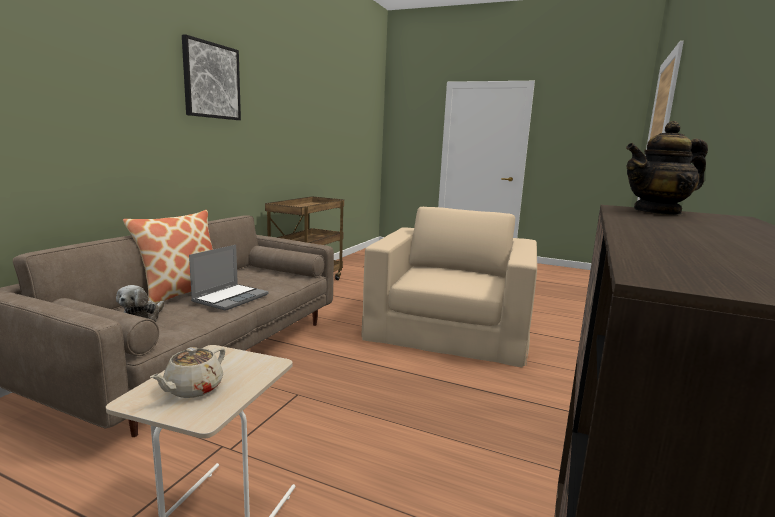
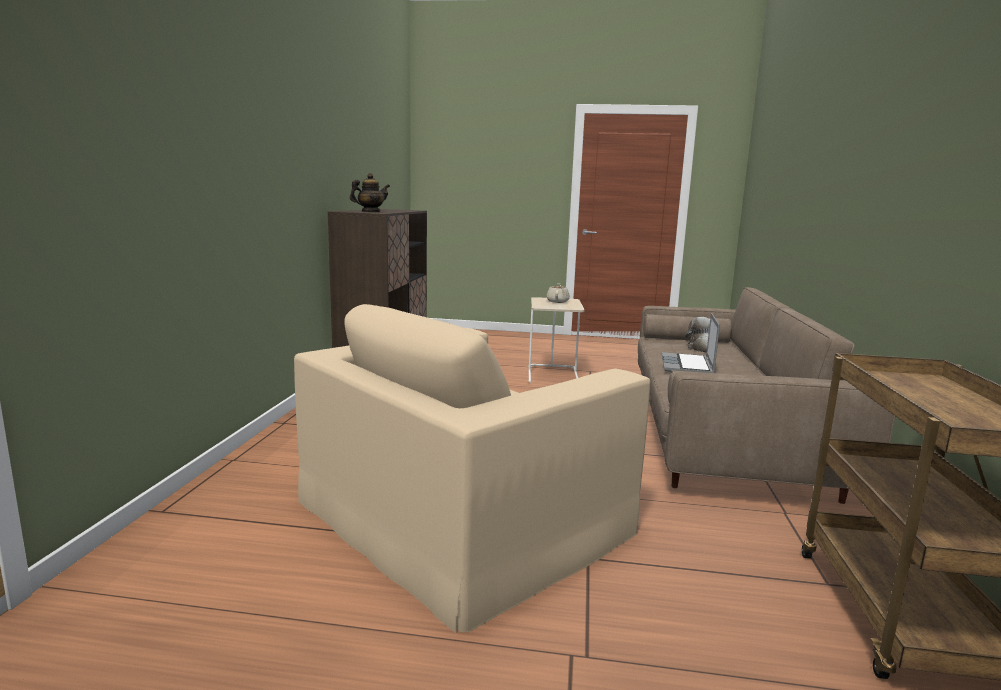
camera: 165 degrees right, 0 degrees up
(182, 292) = (748, 369): pillow -> none
(211, 81) = (938, 102): picture -> none
(450, 327) = (463, 515): beige armchair -> beige armchair turned 45 degrees clockwise

